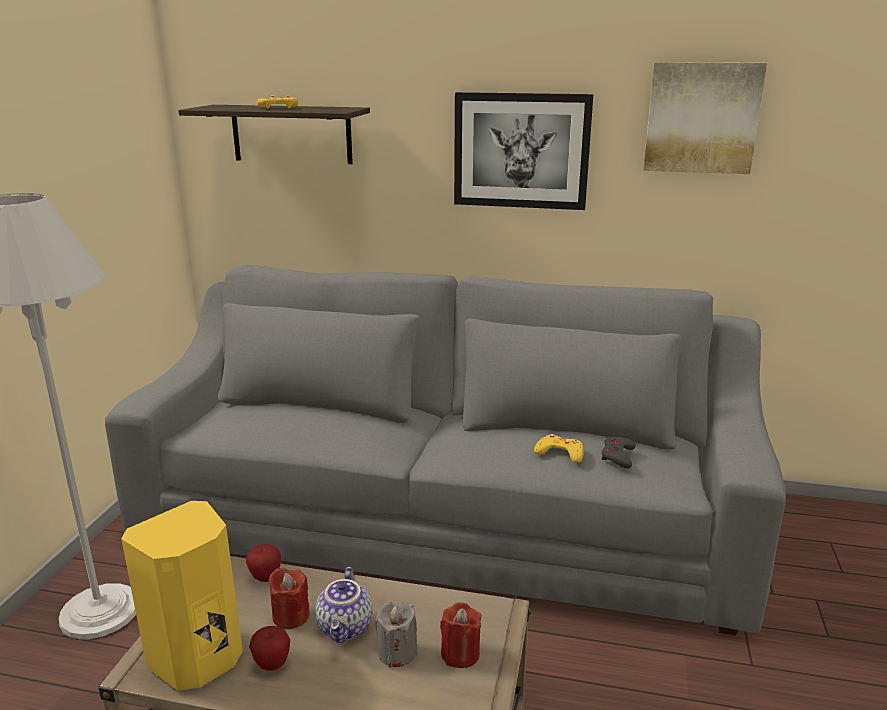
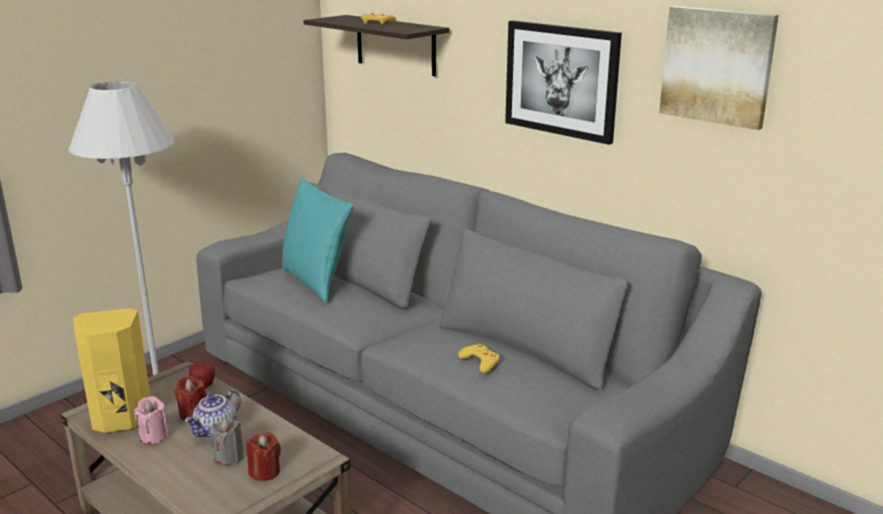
camera: 30 degrees right, 0 degrees up
(272, 664) = (154, 436): apple -> pink candle
(287, 416) = (316, 281): none -> turquoise pillow
(617, 456) = (526, 378): grey game controller -> none

